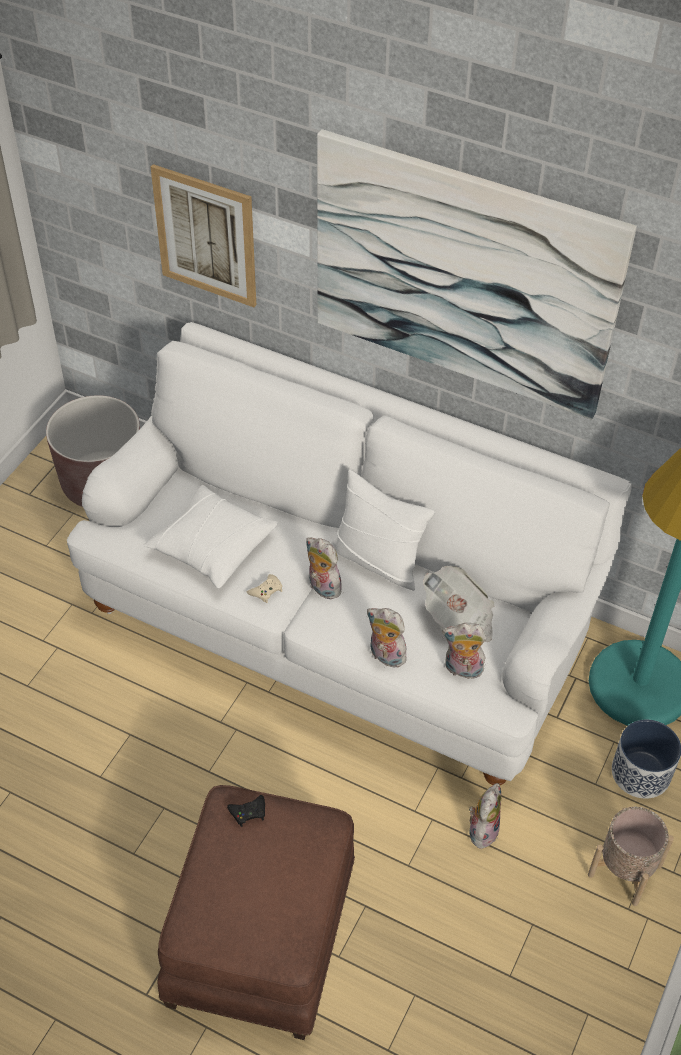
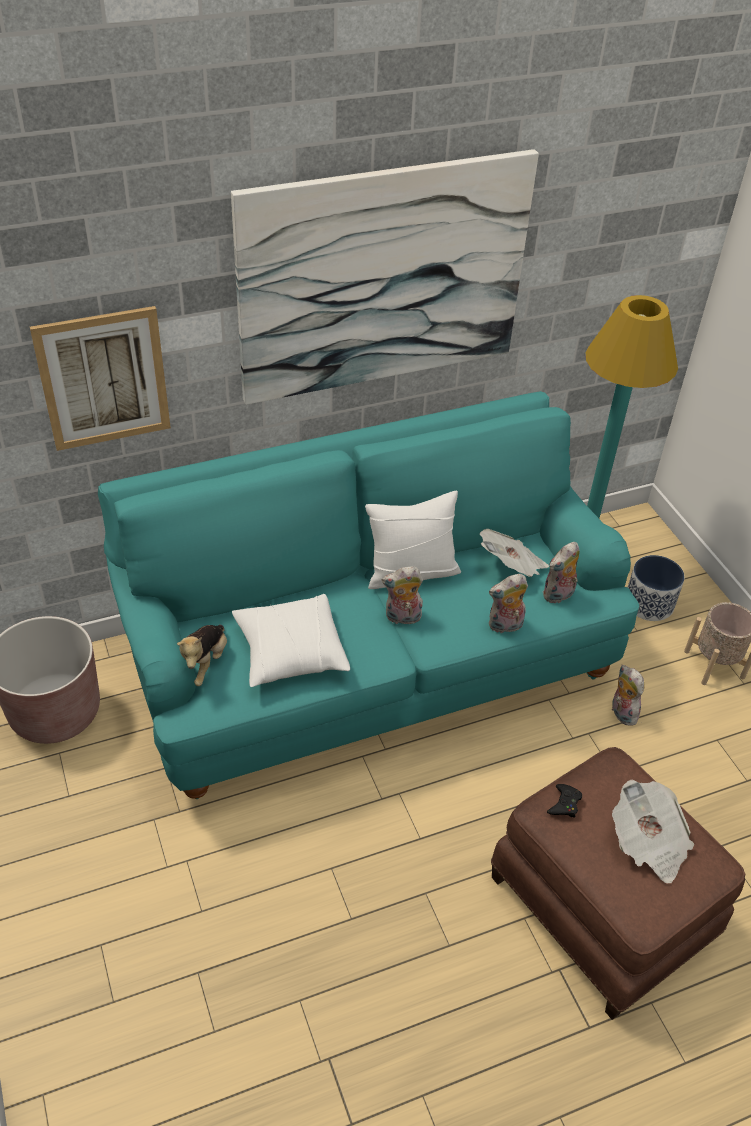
camera: 50 degrees left, 5 degrees down
(151, 509) = (204, 663): none -> plush toy
(264, 892) = (648, 843): none -> newspaper
(266, 591) = (371, 650): beige game controller -> none
(339, 623) = (369, 664): white sofa -> turquoise sofa

